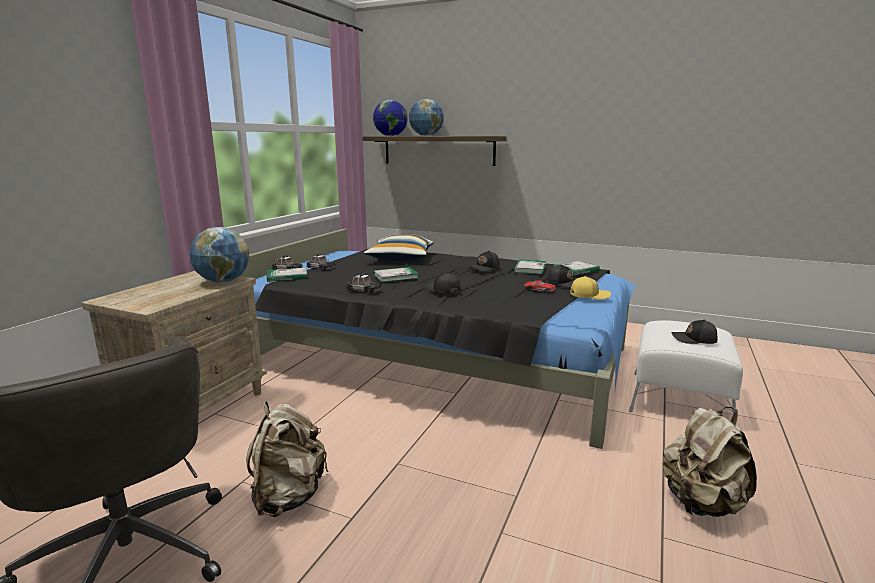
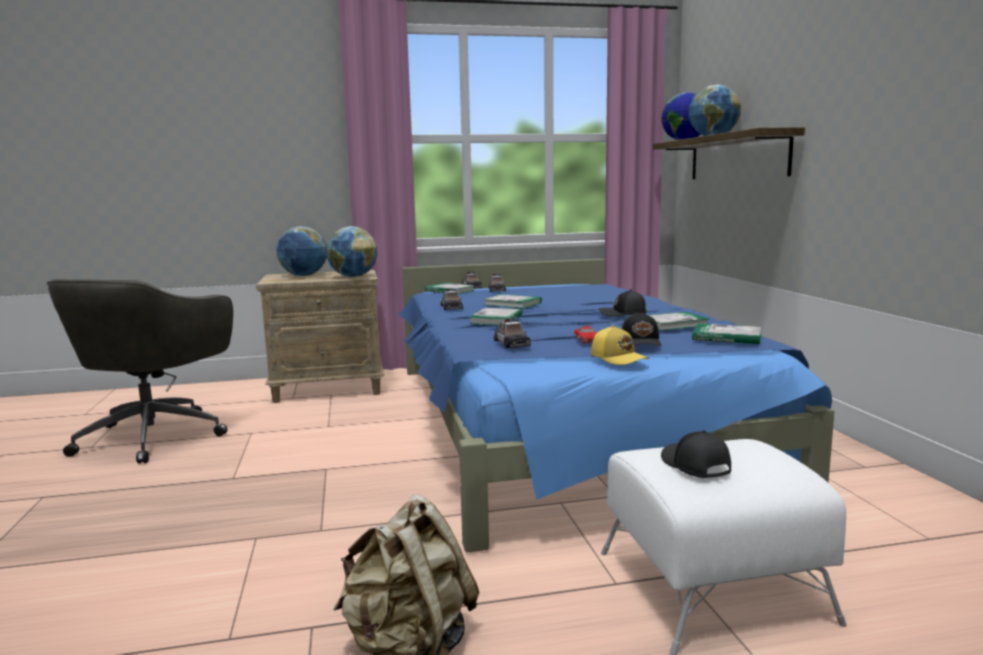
camera: 55 degrees right, 5 degrees down
(154, 292) = (303, 276): none -> globe
(288, 496) = (244, 451): beige backpack -> none
(400, 258) = (592, 294): pillow -> none
(440, 357) = (559, 423): black bed -> blue bed
(443, 290) = (496, 319): black cap -> book
(524, 303) = (511, 343): none -> toy car

